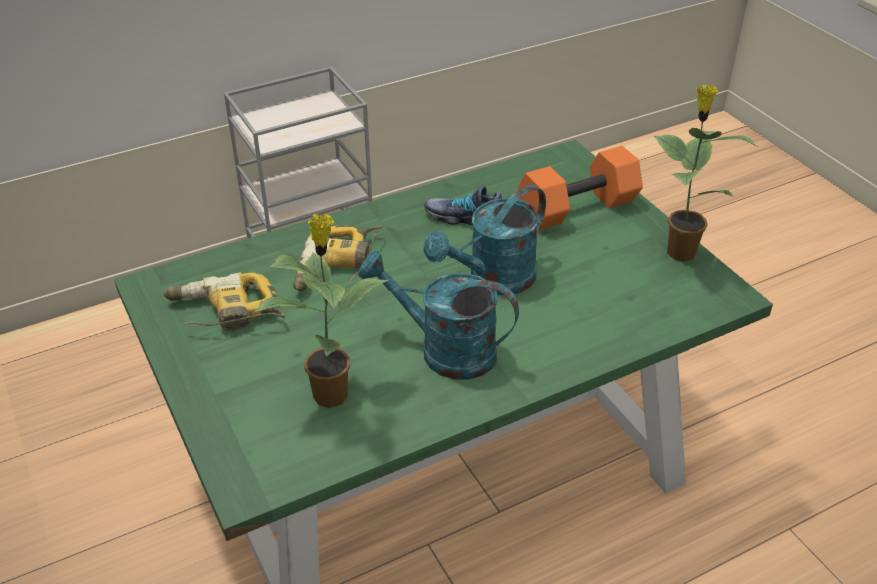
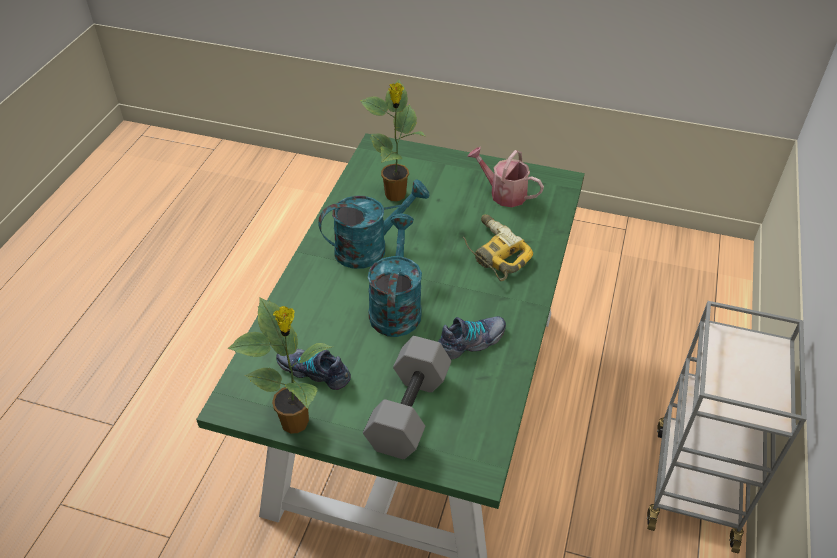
camera: 135 degrees right, 5 degrees up
(225, 313) = (503, 193): power drill -> watering can
(577, 209) = (407, 409): orange dumbbell -> grey dumbbell
(628, 276) = (314, 371): none -> shoe

